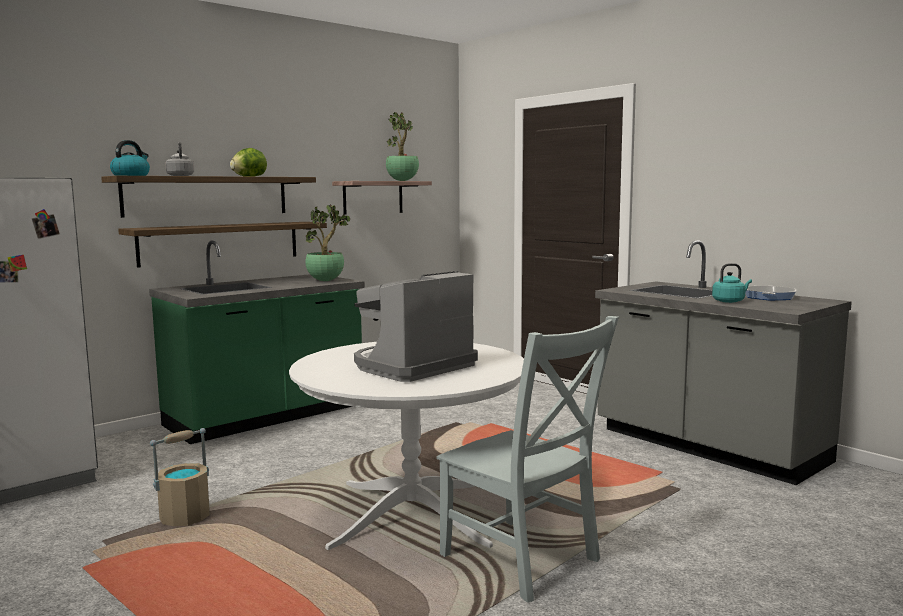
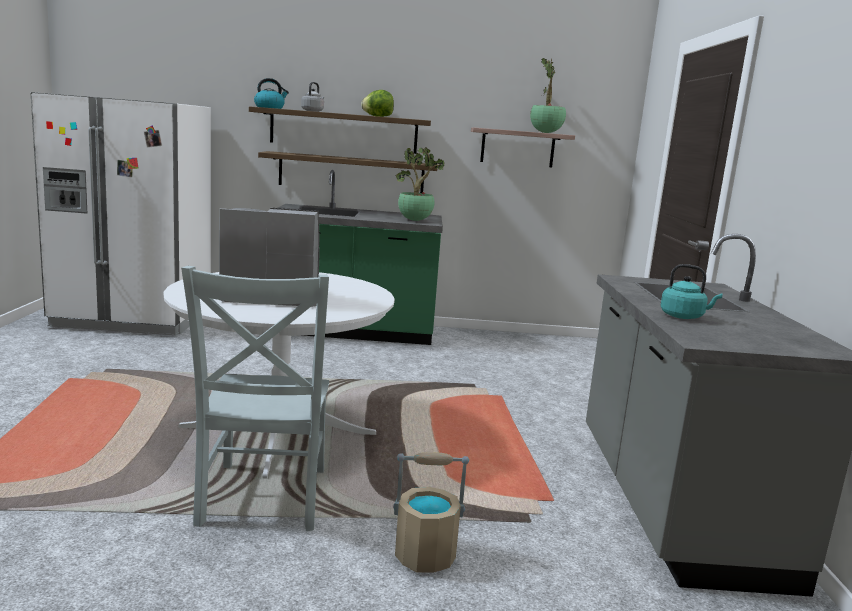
camera: 40 degrees right, 5 degrees up
(185, 517) = (166, 374): beige bucket -> beige bucket (425, 556)
(769, 297) = (768, 327): frying pan -> none

